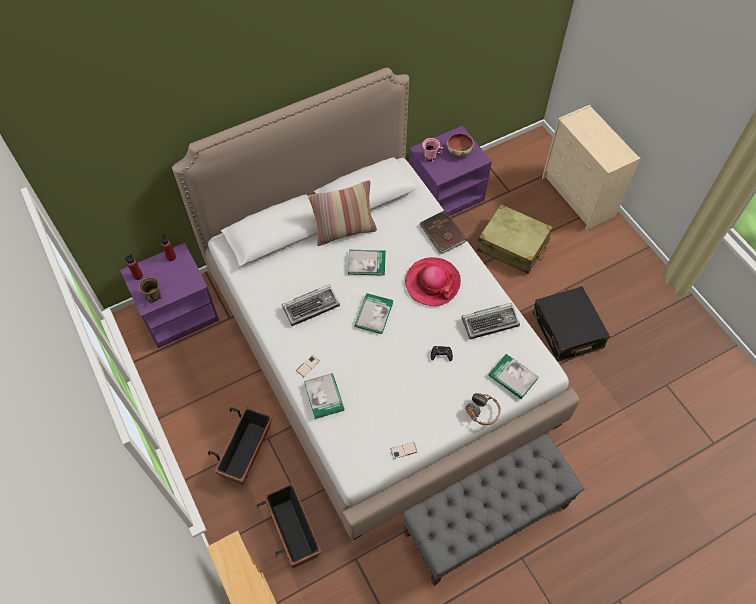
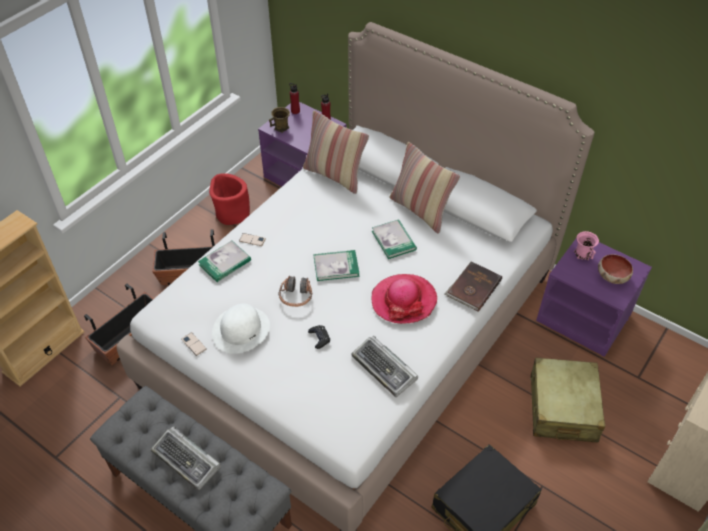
camera: 65 degrees right, 10 degrees down
(188, 393) = (232, 214): none -> red planter
(265, 274) = (335, 175): none -> pillow
(311, 306) = (318, 218): keyboard -> keyboard (187, 460)
(407, 408) = (241, 329): none -> white hat
(482, 412) = (268, 397): headphones -> headphones (296, 296)
(513, 377) = (325, 412): book -> none

